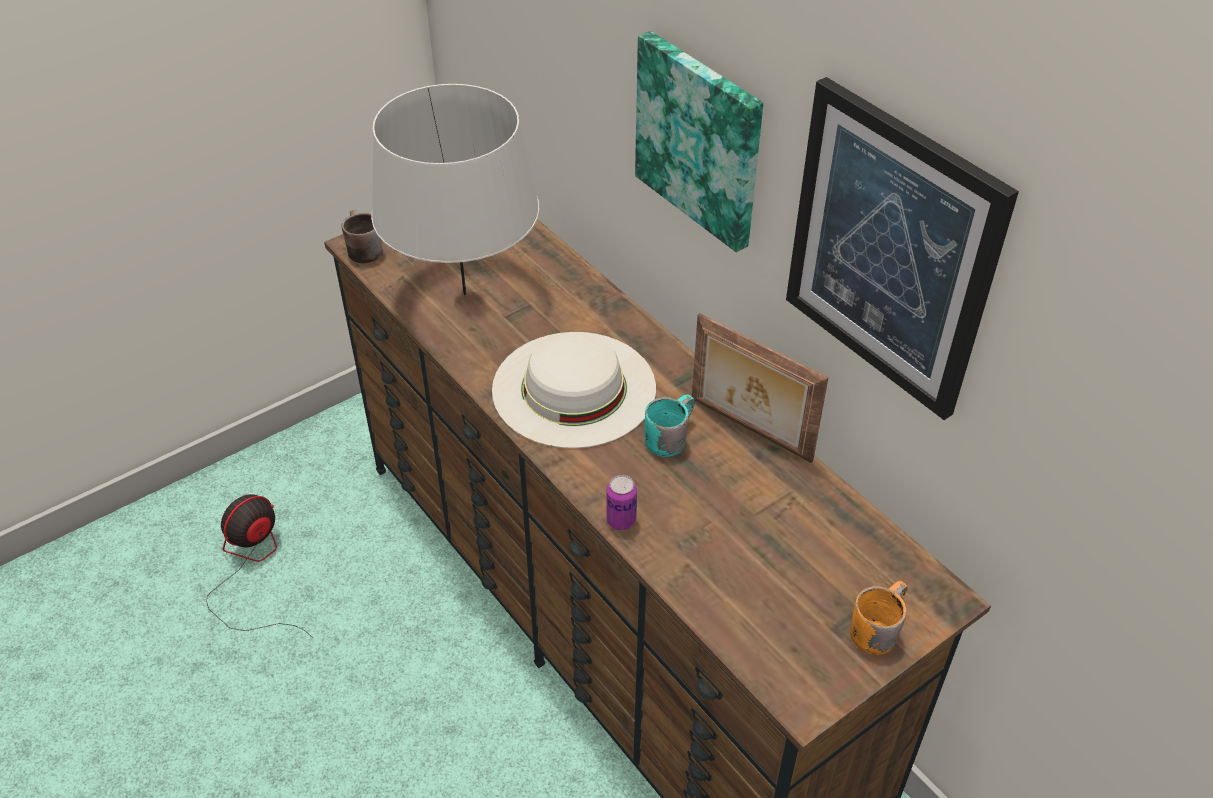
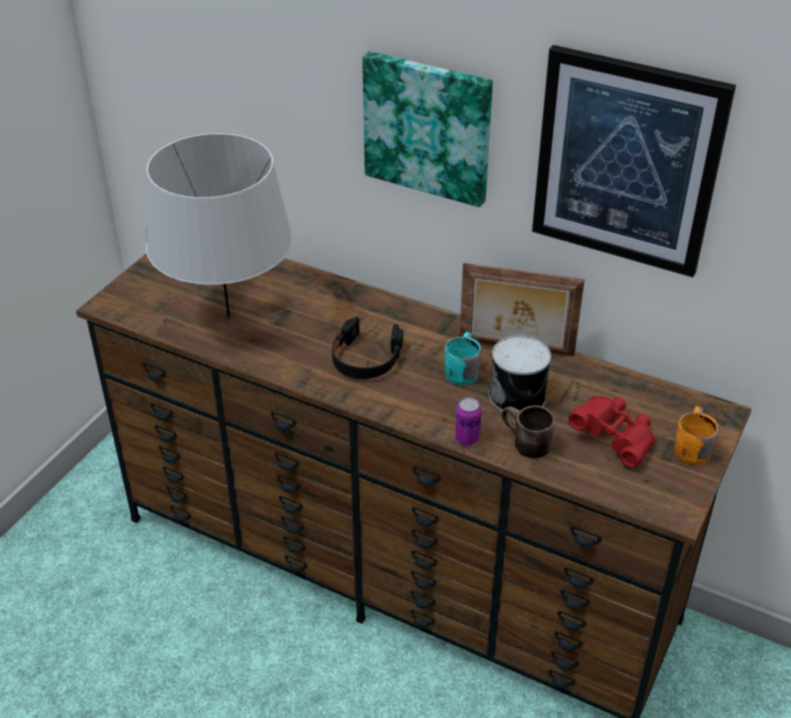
camera: 25 degrees left, 5 degrees down
(253, 569) = (64, 638): fan -> none
(360, 250) = (114, 308): brown mug -> brown mug (523, 444)
(574, 388) = (365, 358): white hat -> black headphones
(713, 491) = (519, 397): none -> can
(790, 583) = (614, 439): none -> red binoculars

